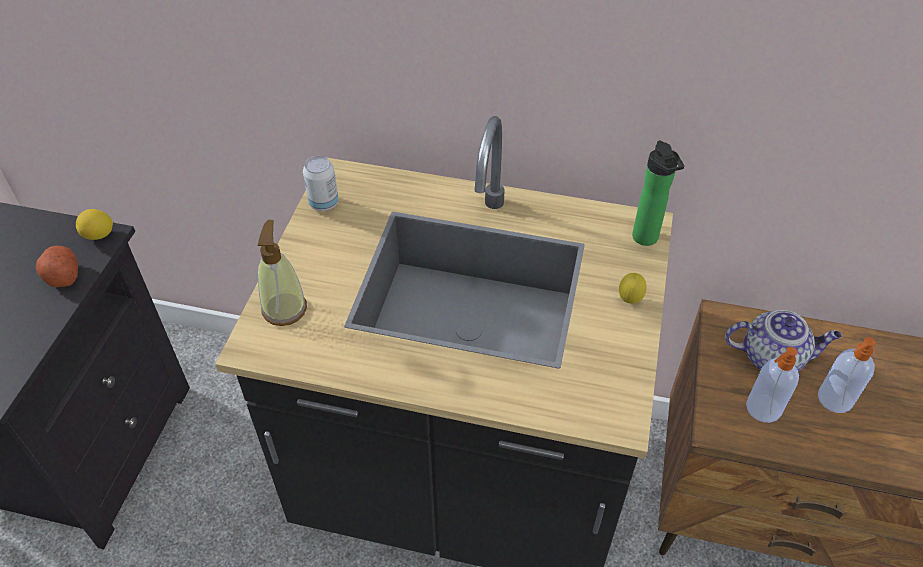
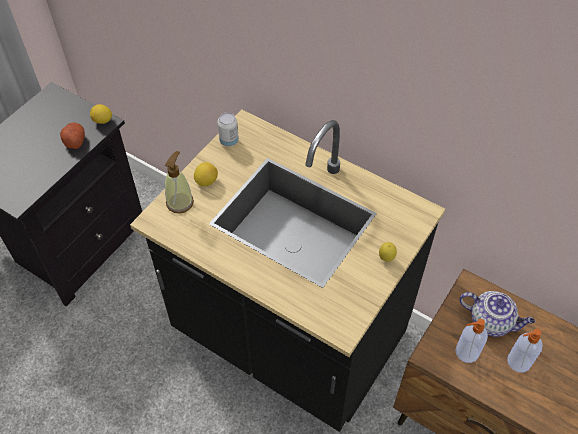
camera: 20 degrees right, 5 degrees up
(313, 267) = (206, 181): none -> lemon
(647, 240) = (418, 222): bottle -> none

